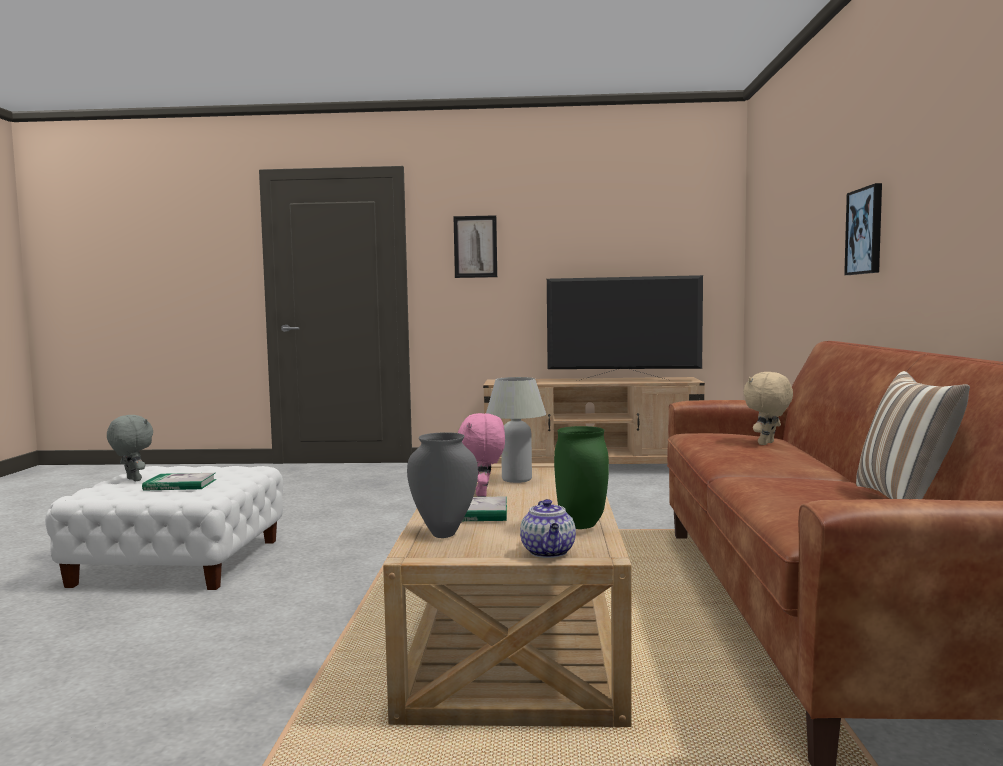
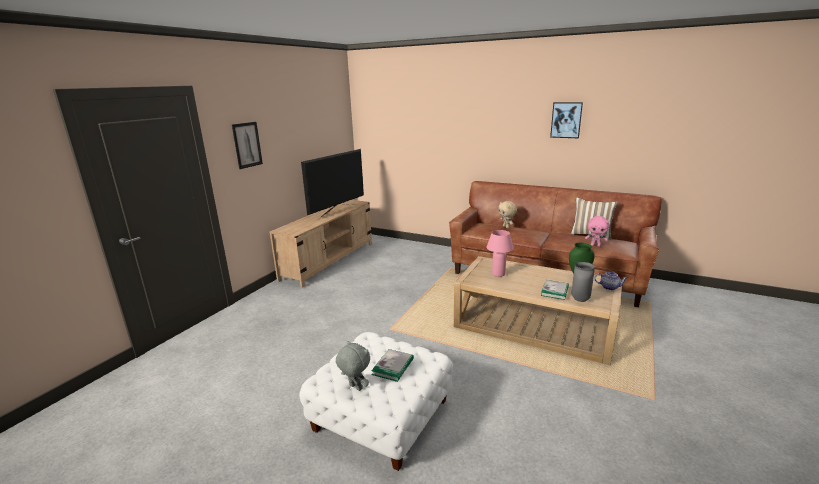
camera: 65 degrees left, 15 degrees up
(132, 480) = (355, 387): grey plush toy -> grey plush toy turned 60 degrees clockwise
(483, 495) = (522, 284): pink plush toy -> pink plush toy (595, 245)
(516, 479) = (498, 274): white table lamp -> pink table lamp
(865, 231) = (496, 140): picture -> picture (566, 120)

